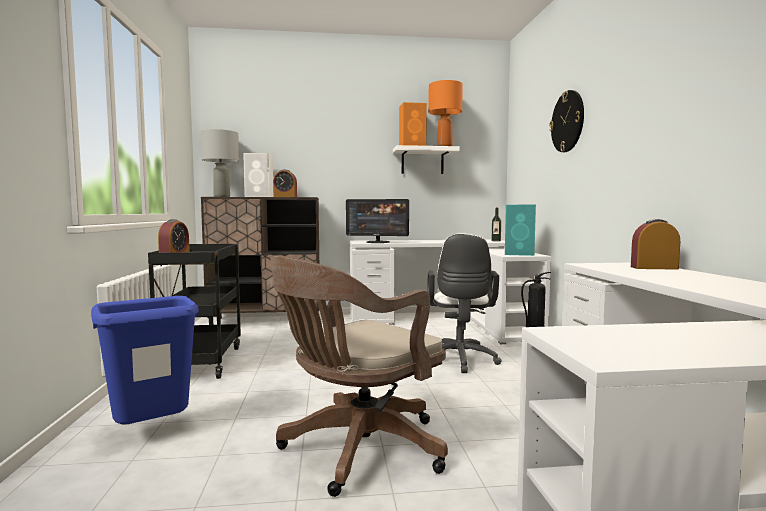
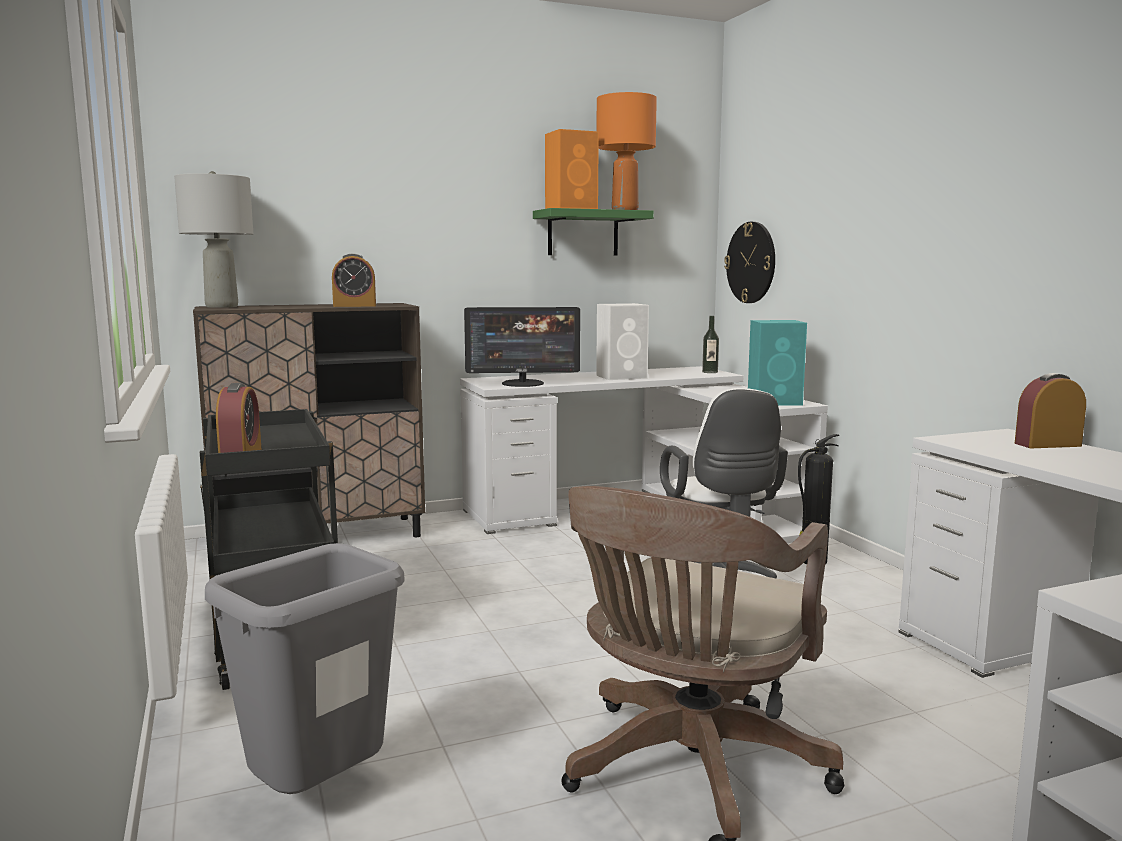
camera: 15 degrees left, 5 degrees up
(152, 433) = (320, 796): blue trash can -> grey trash can
(260, 197) = (299, 305): white speaker -> white speaker (622, 377)
(422, 161) = (583, 233): white shelf -> green shelf
(567, 121) = (857, 188): wall clock -> wall clock (751, 262)

